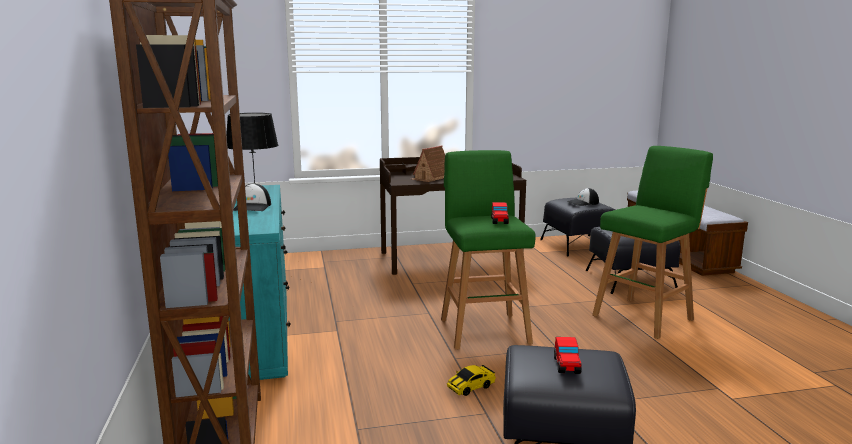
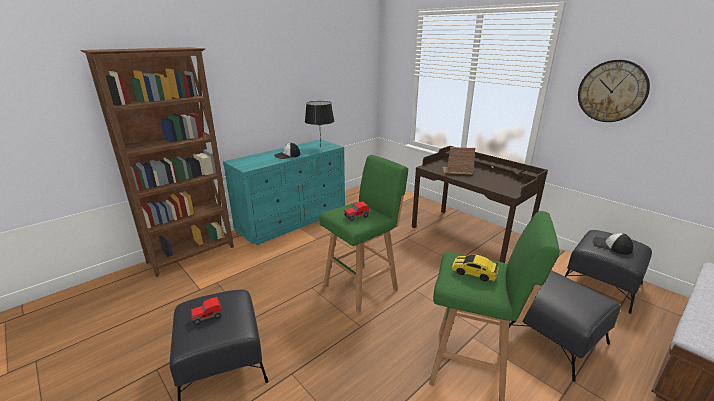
camera: 60 degrees right, 10 degrees up
(471, 387) = (278, 304): toy car -> toy car (474, 273)
(530, 68) = (612, 91): none -> wall clock

